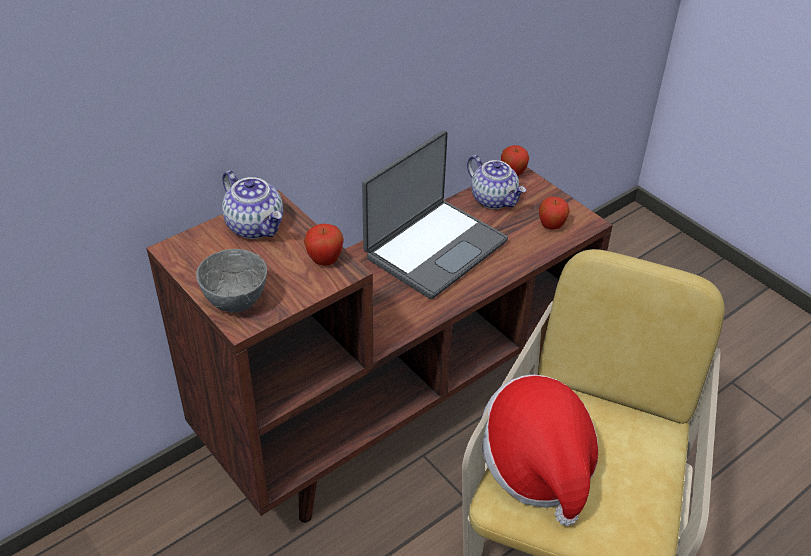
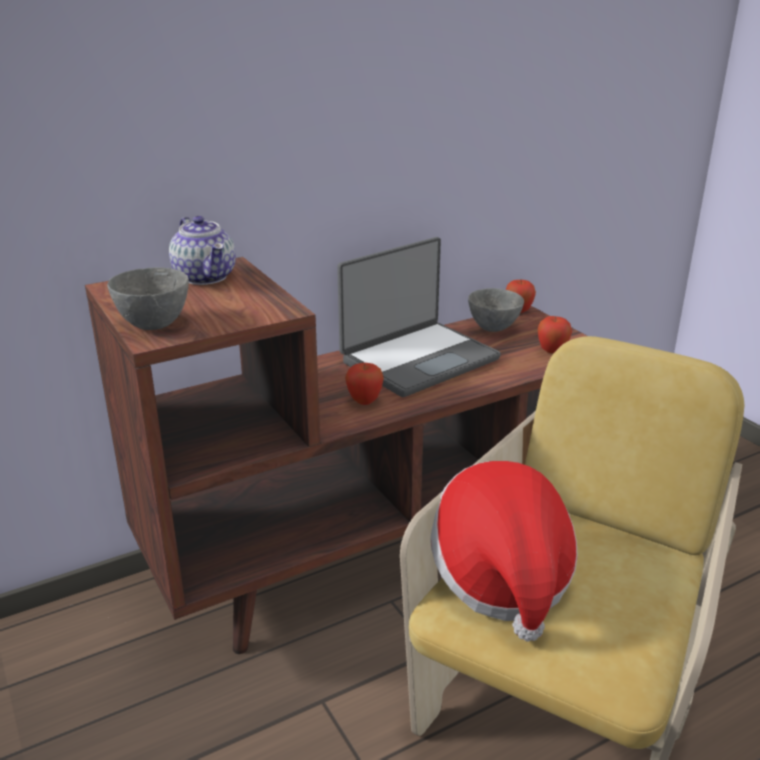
camera: 10 degrees right, 15 degrees down
(325, 261) = (266, 303): apple -> apple (364, 401)
(494, 199) = (494, 328): teapot -> grey bowl

